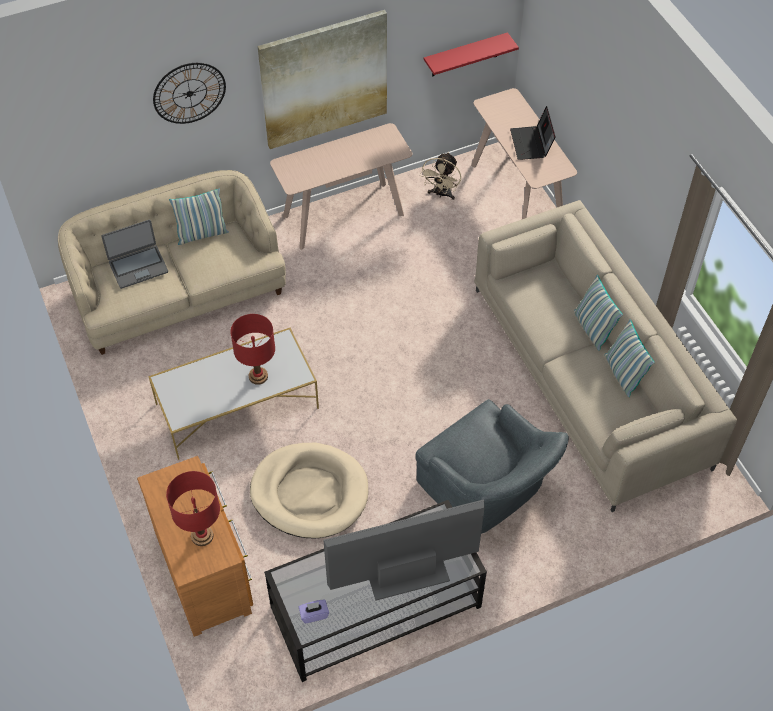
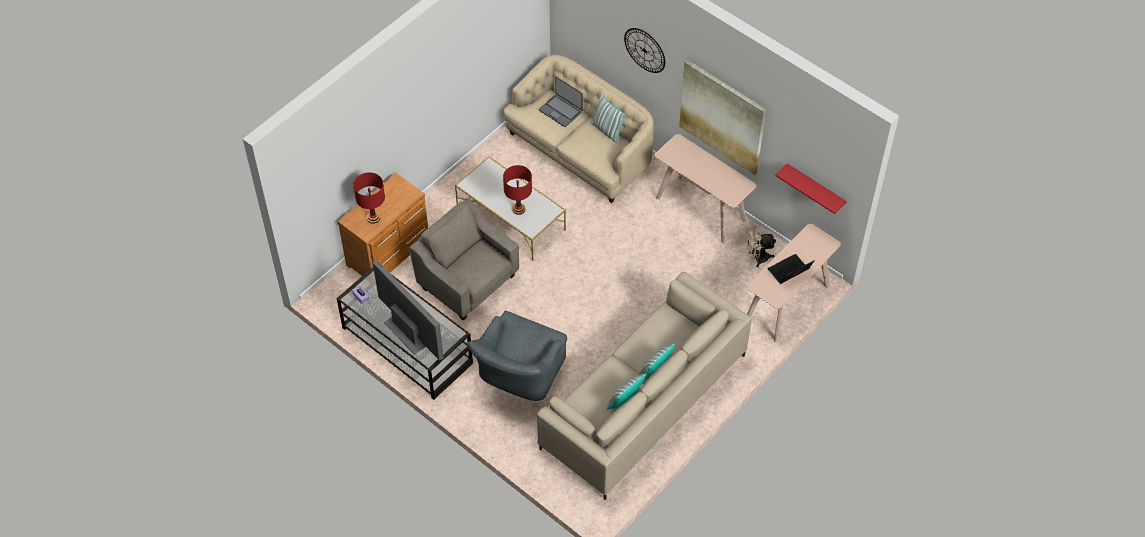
camera: 65 degrees right, 0 degrees up
(310, 493) = (468, 281): beige dog bed -> grey armchair

